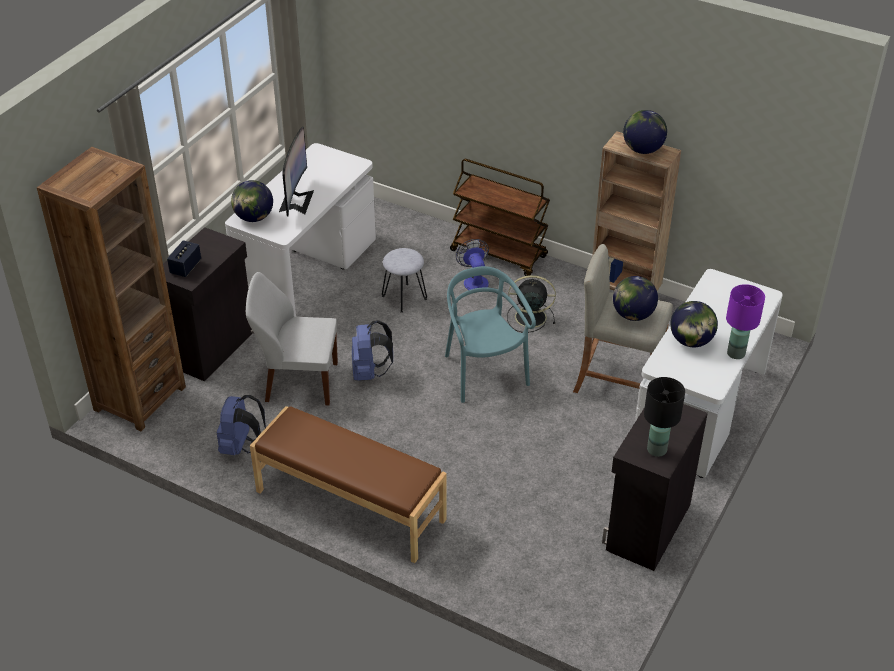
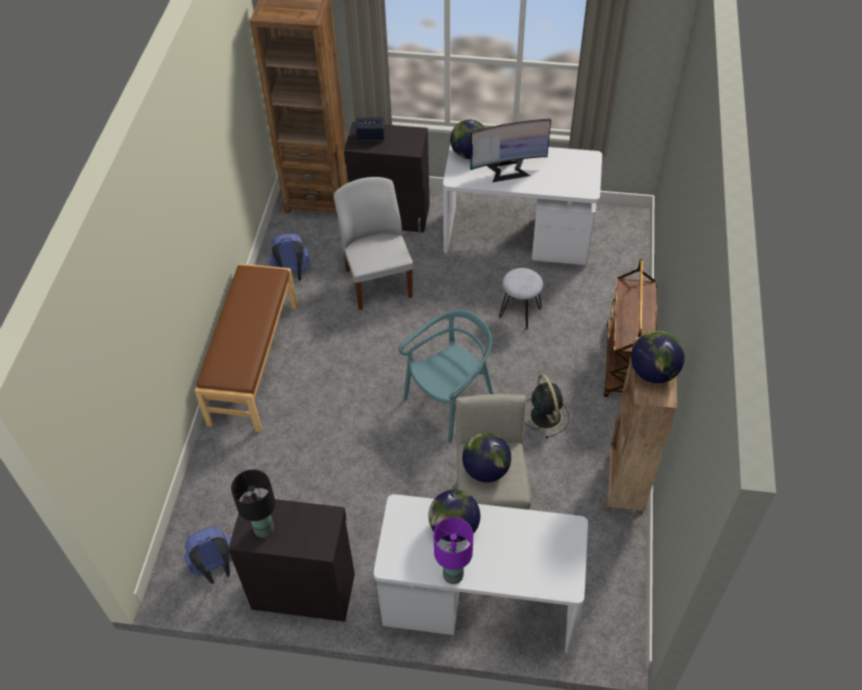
camera: 70 degrees right, 10 degrees up
(369, 372) = (411, 322): blue backpack -> blue backpack (215, 568)
(474, 280) = (573, 356): fan -> none

